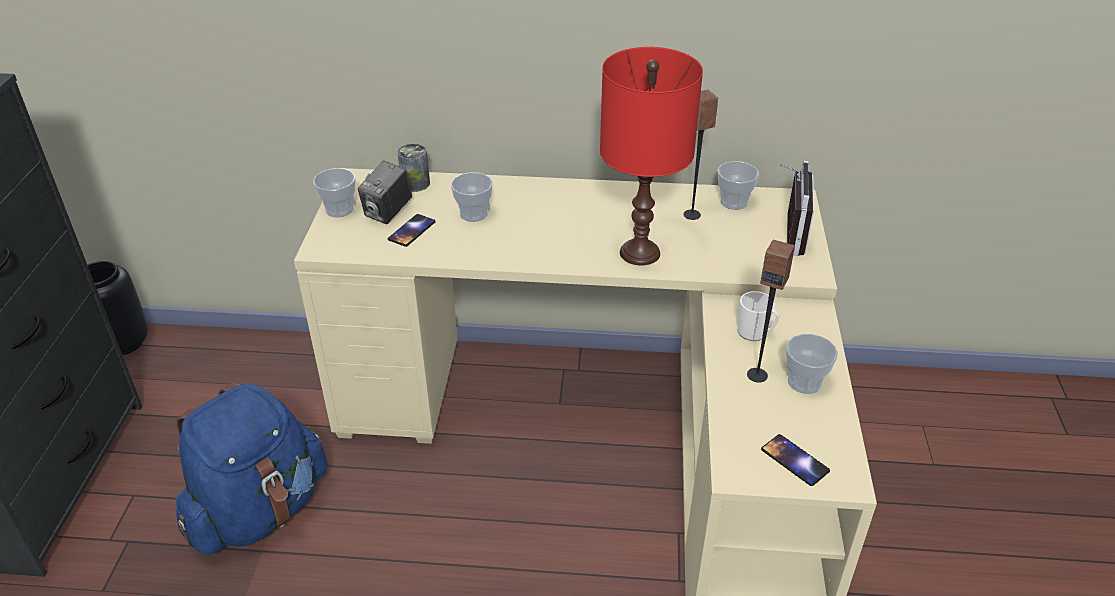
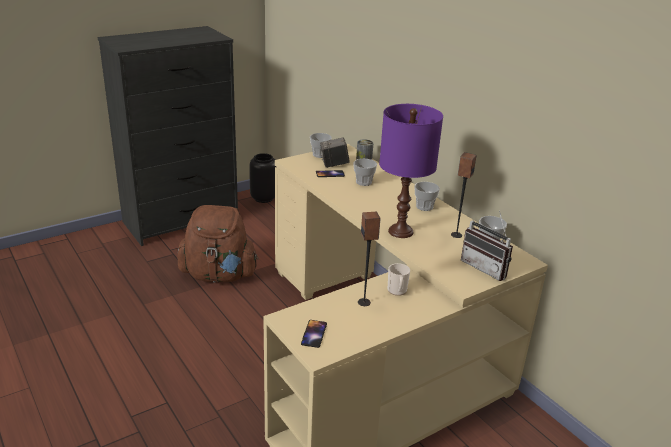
camera: 50 degrees right, 10 degrees down
(260, 510) = (219, 275): blue backpack -> brown backpack
(640, 253) = (401, 232): red table lamp -> purple table lamp
(786, 234) = (487, 268): radio -> radio turned 75 degrees clockwise
(804, 382) = (378, 319): cup -> cup (424, 207)

